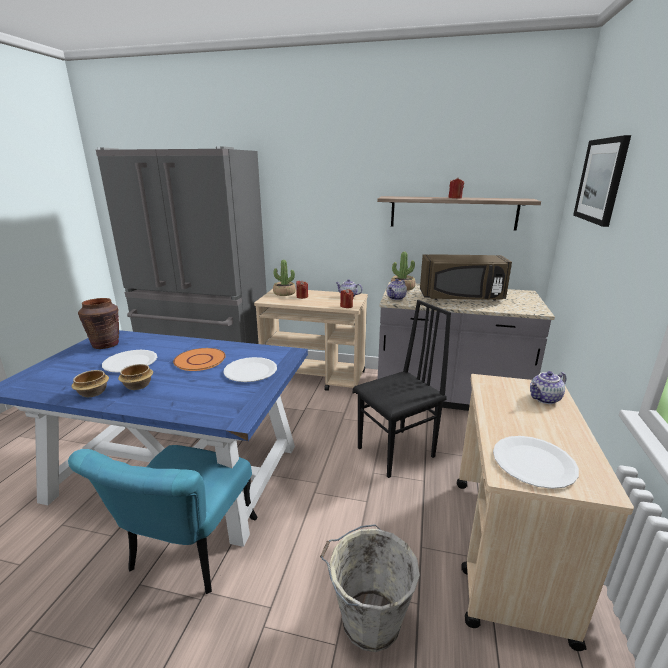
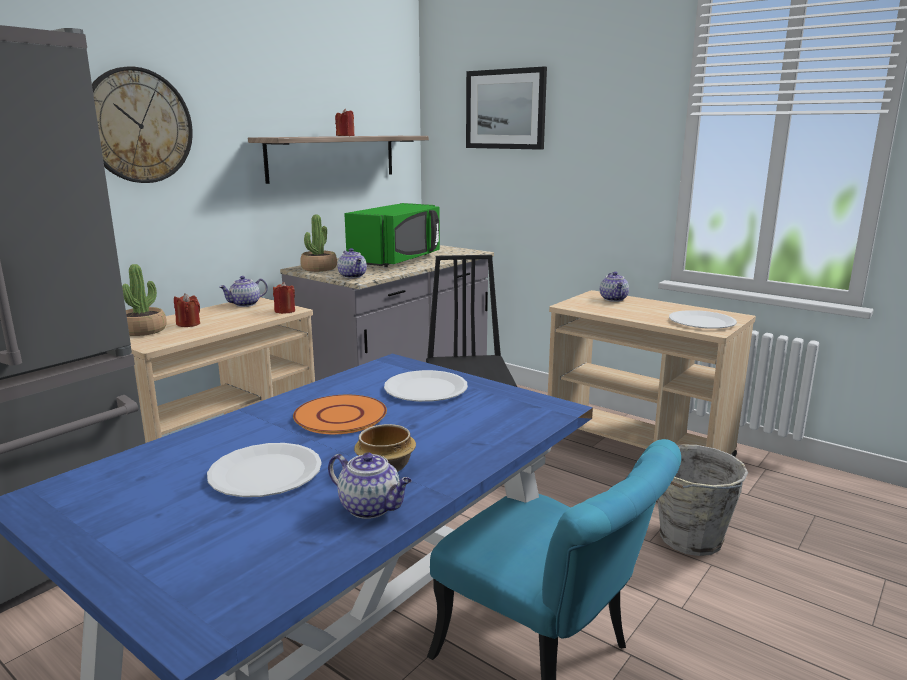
camera: 65 degrees left, 5 degrees down
(93, 393) = (371, 508): bowl -> teapot
(106, 345) = (110, 500): brown vase -> none
(313, 188) = (138, 126): none -> wall clock
(461, 297) = (397, 260): brown microwave -> green microwave

